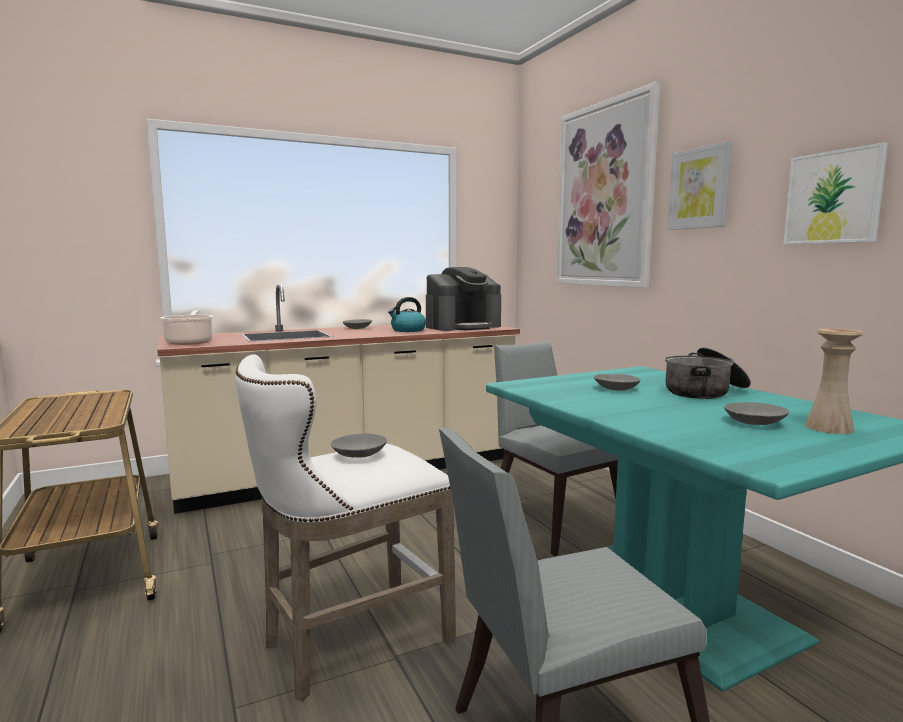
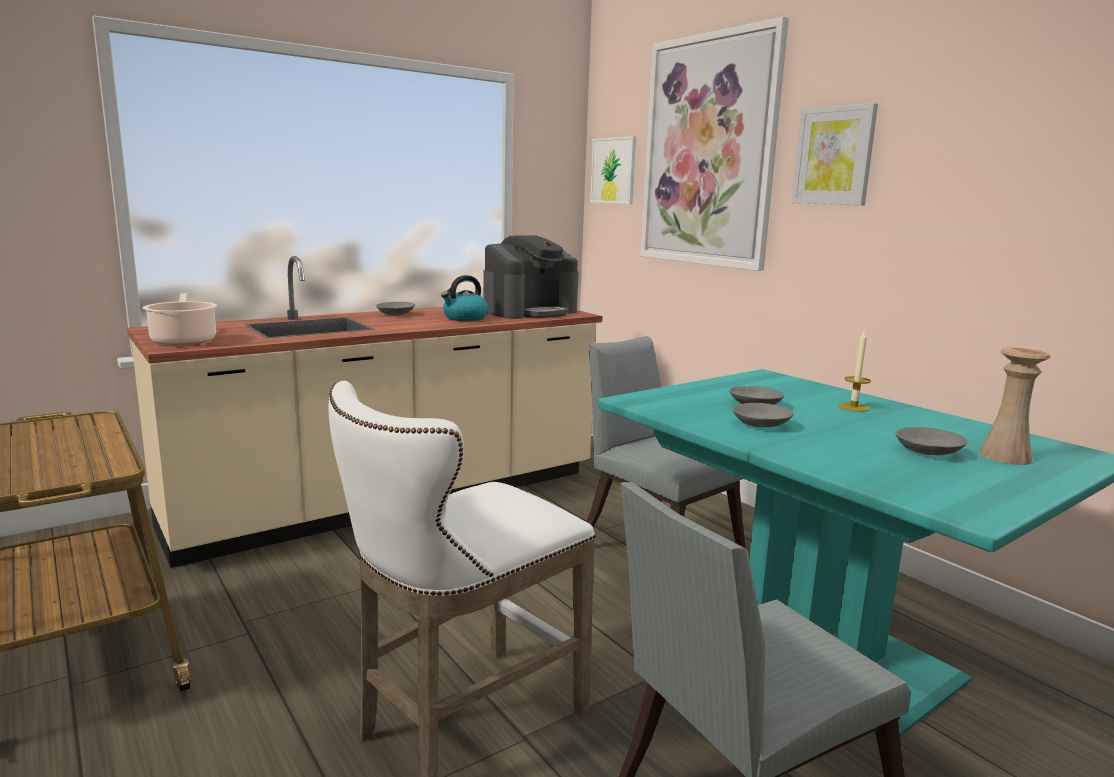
camera: 10 degrees left, 5 degrees up
(358, 454) = (477, 502): grey bowl -> grey bowl (760, 425)
(705, 391) = (853, 407): cooking pot -> candle
(833, 197) = (996, 184): picture -> picture (613, 170)

